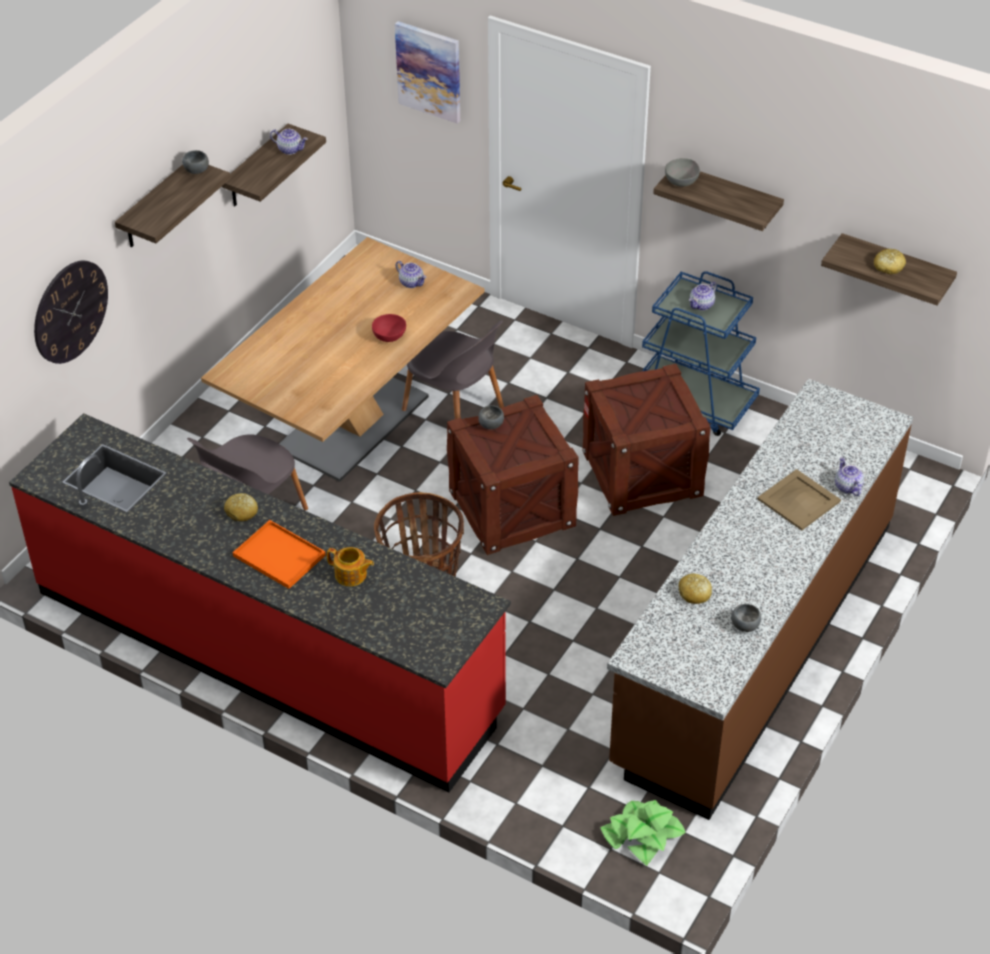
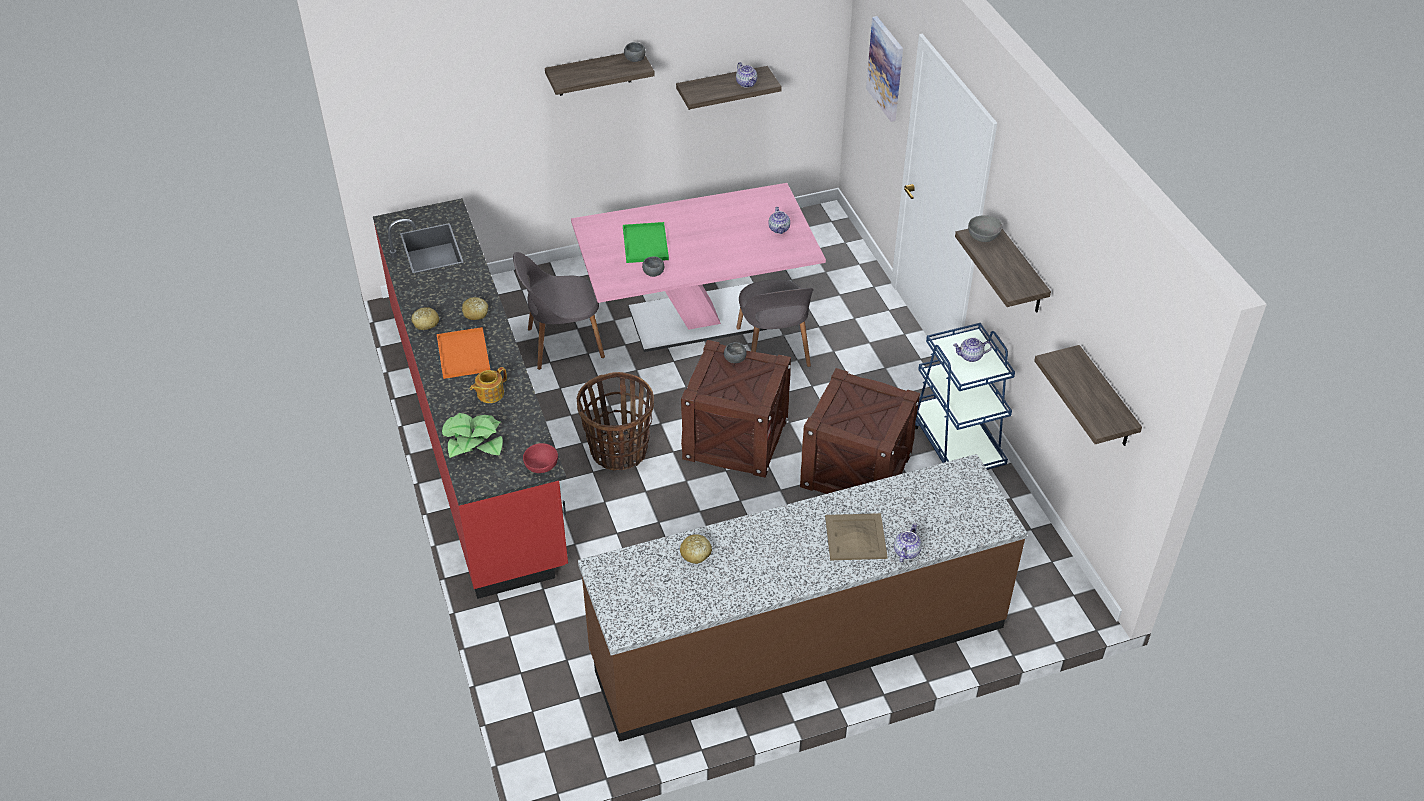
camera: 40 degrees right, 0 degrees up
(70, 311) = (483, 119): wall clock -> none
(303, 362) = (644, 243): none -> green tray
(351, 575) = (489, 394): teapot -> teapot turned 75 degrees clockwise
(353, 423) = (697, 318): brown dining table -> pink dining table
(390, 337) = (720, 257): red bowl -> red bowl (541, 467)
(642, 835) = (563, 718): potted plant -> potted plant (473, 440)
(745, 626) = (702, 600): grey bowl -> grey bowl (653, 273)
(888, 266) = (1085, 390): bread -> bread (425, 323)

